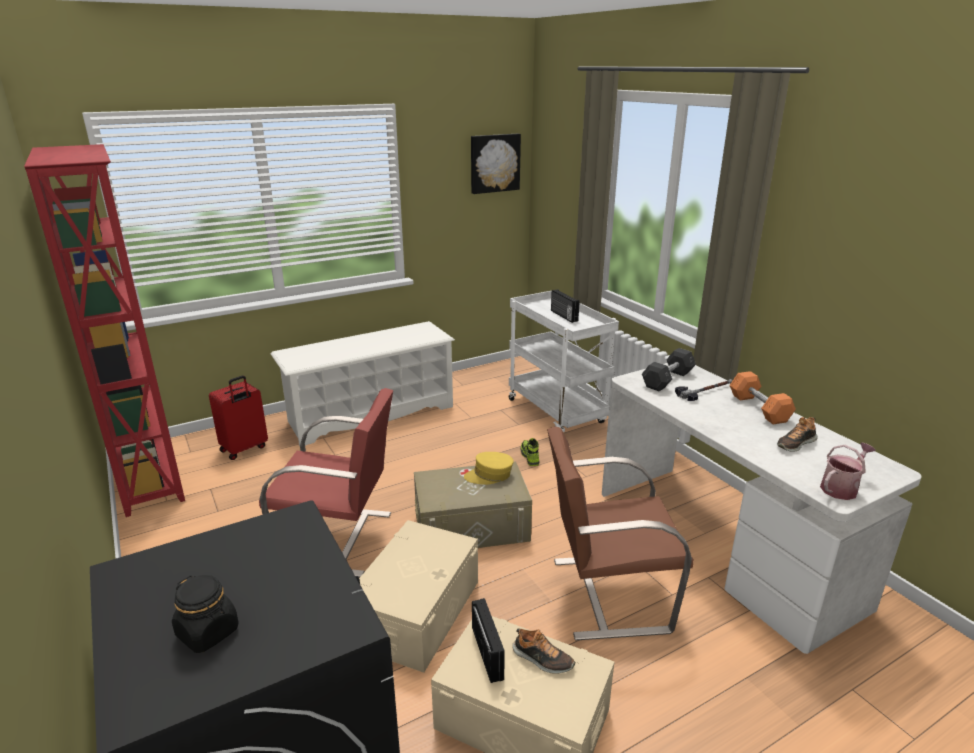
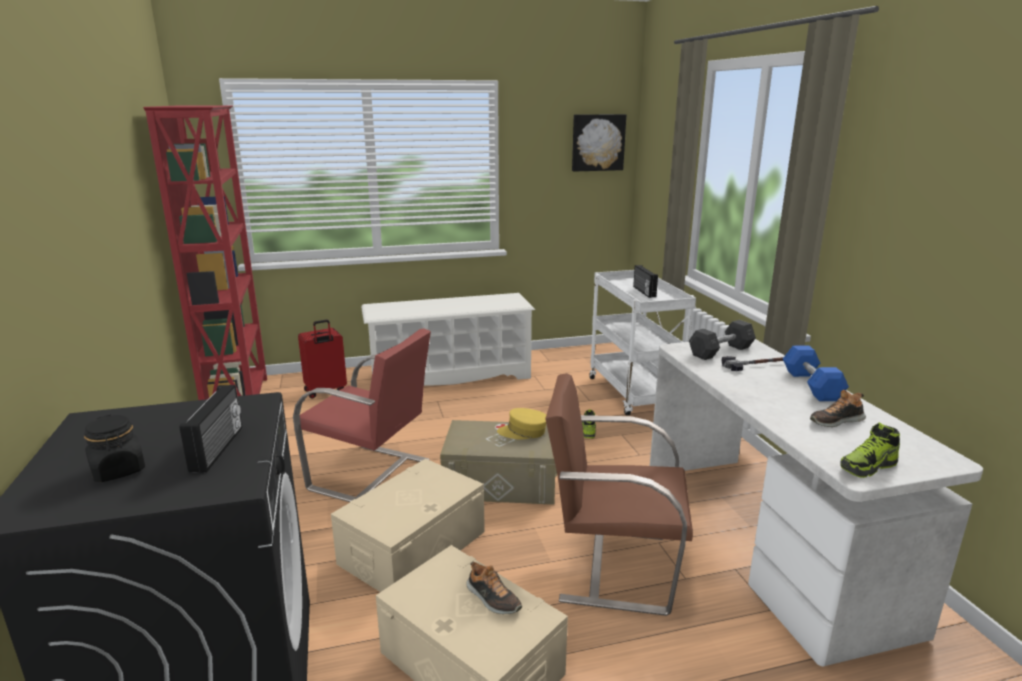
camera: 15 degrees right, 5 degrees down
(489, 653) = (442, 583): radio -> radio (219, 448)
(759, 408) = (811, 385): orange dumbbell -> blue dumbbell
(841, 487) = (868, 467): watering can -> shoe

